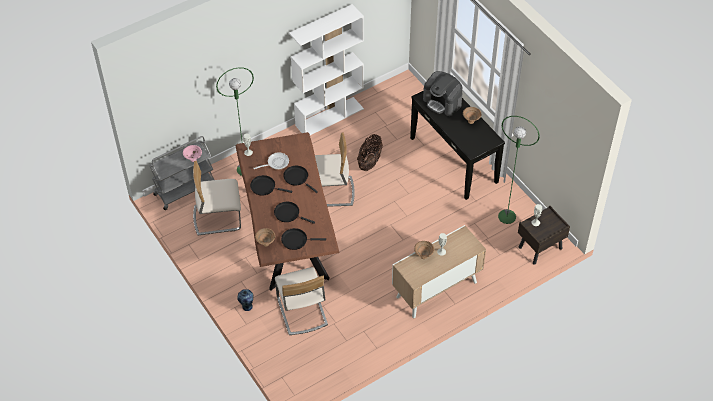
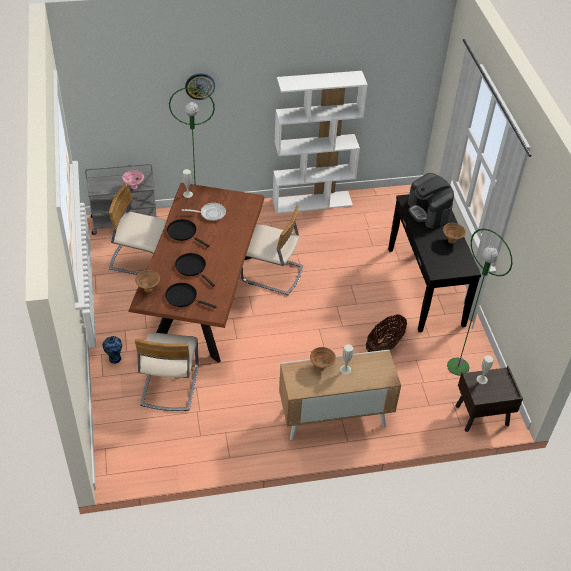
camera: 20 degrees right, 5 degrees down
(230, 61) = (200, 86): none -> wall clock
(297, 178) = (224, 235): black frying pan -> none
(369, 161) = (331, 258): basket -> basket (384, 346)

